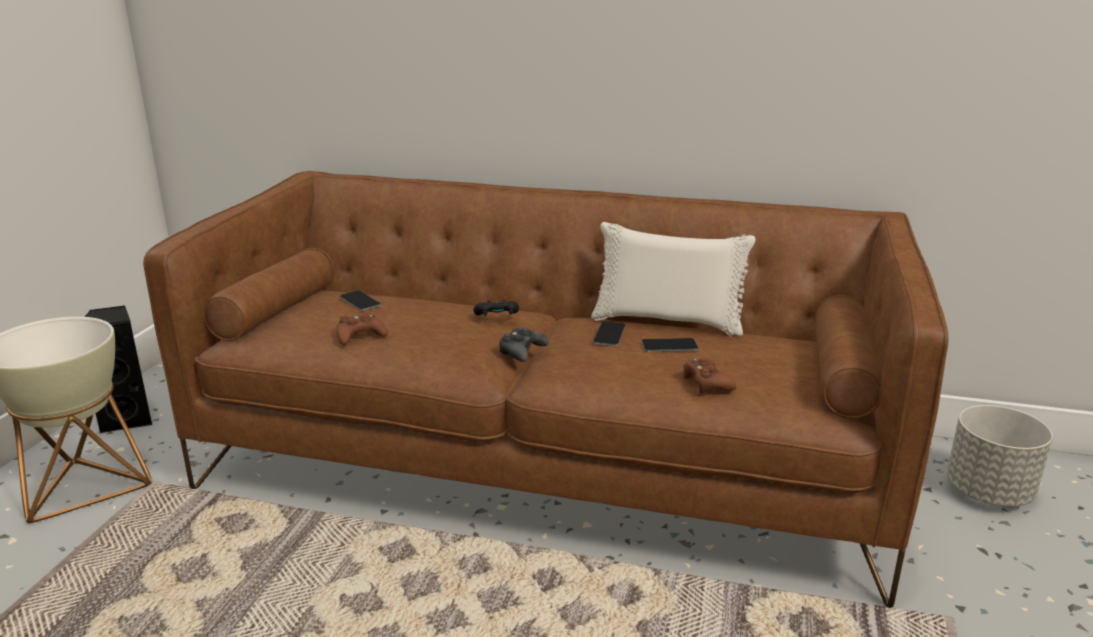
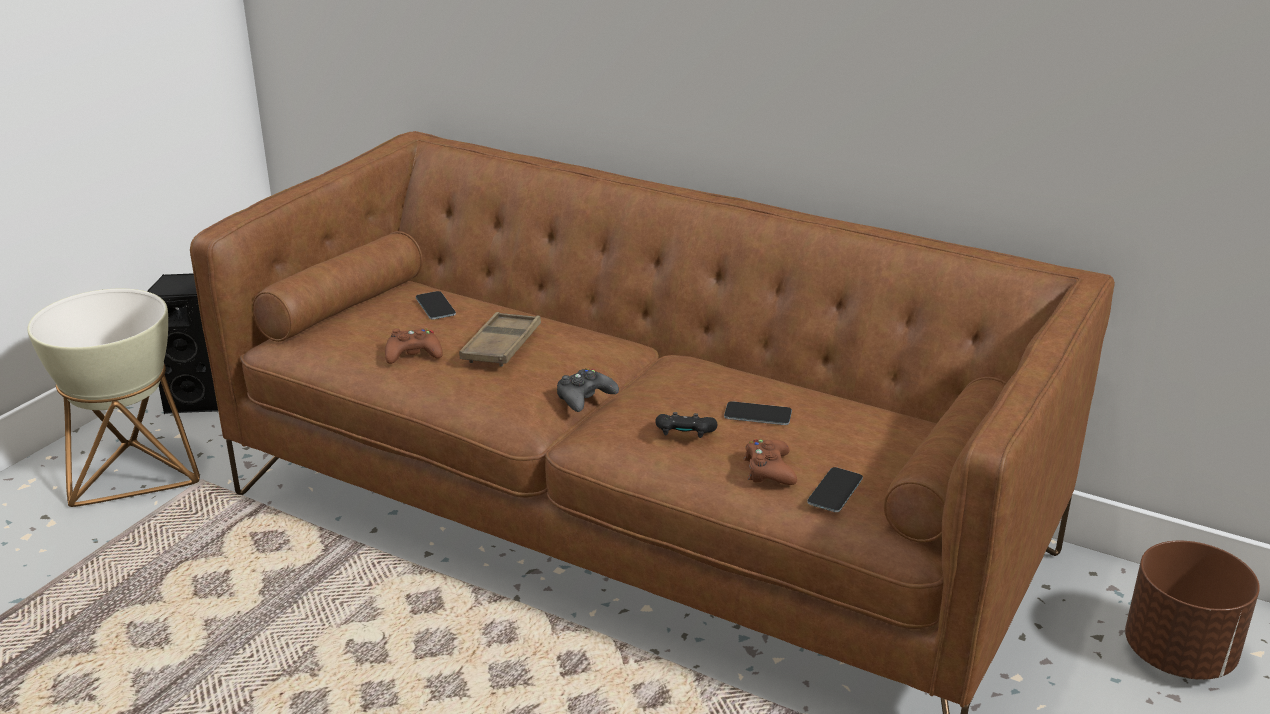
camera: 15 degrees right, 5 degrees up
(433, 322) = (501, 346): none -> brown tray
(497, 318) = (579, 348): black game controller -> black game controller (684, 436)
(609, 334) = (696, 389): phone -> phone (835, 490)
(667, 322) = (784, 379): white pillow -> none
(989, 492) = (1179, 655): grey planter -> brown planter

